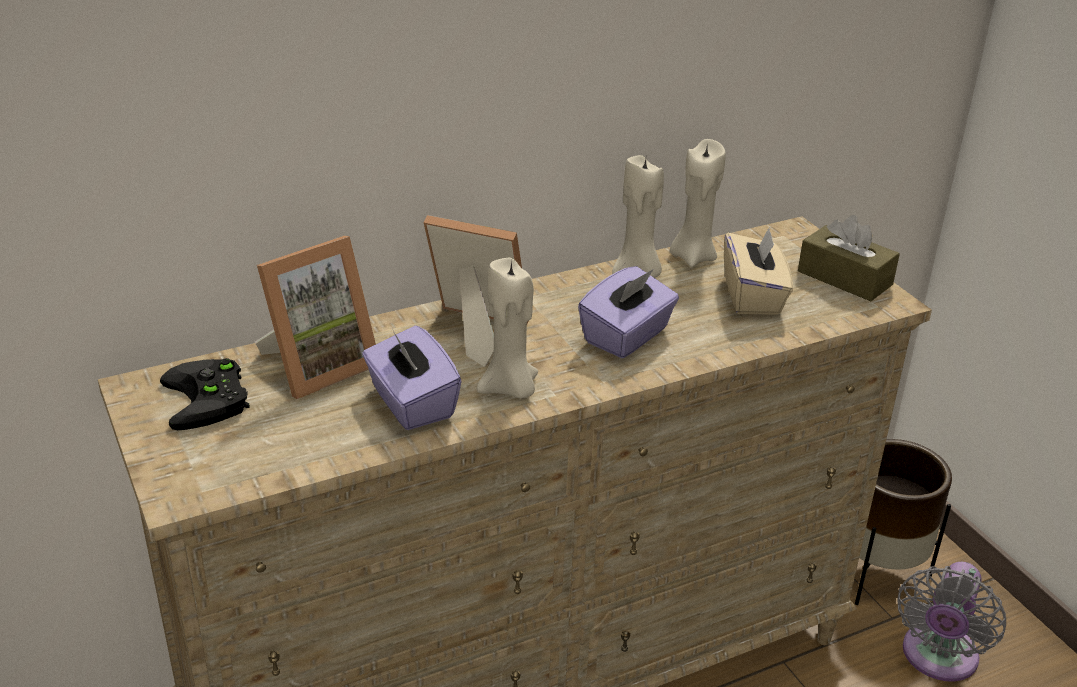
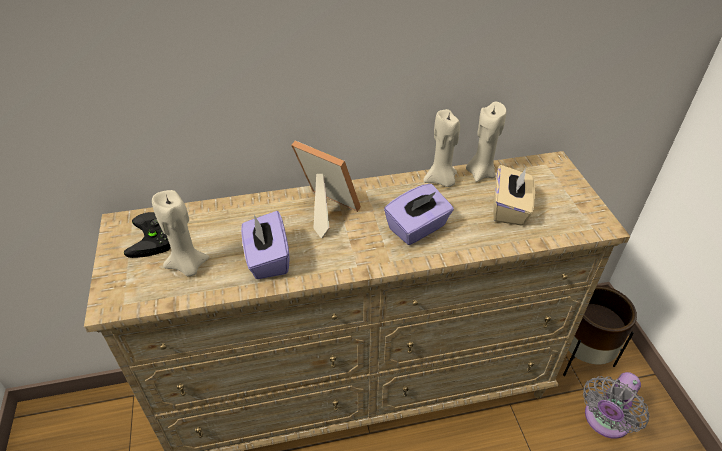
camera: 15 degrees right, 10 degrees up
(318, 366) = (224, 223): picture frame -> none
(510, 389) = (330, 257): beige candle -> beige candle (188, 266)
(844, 278) = (576, 203): brown tissue box -> none

